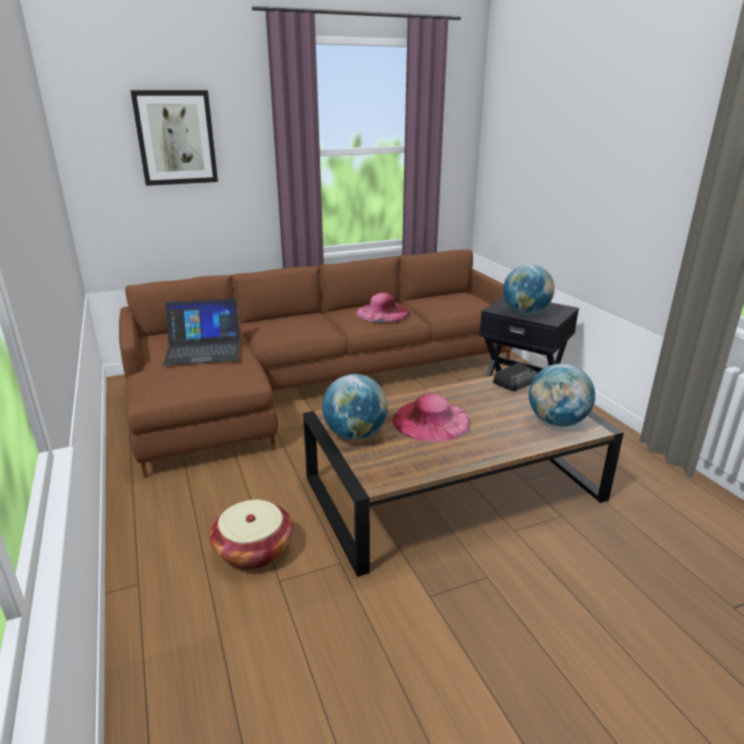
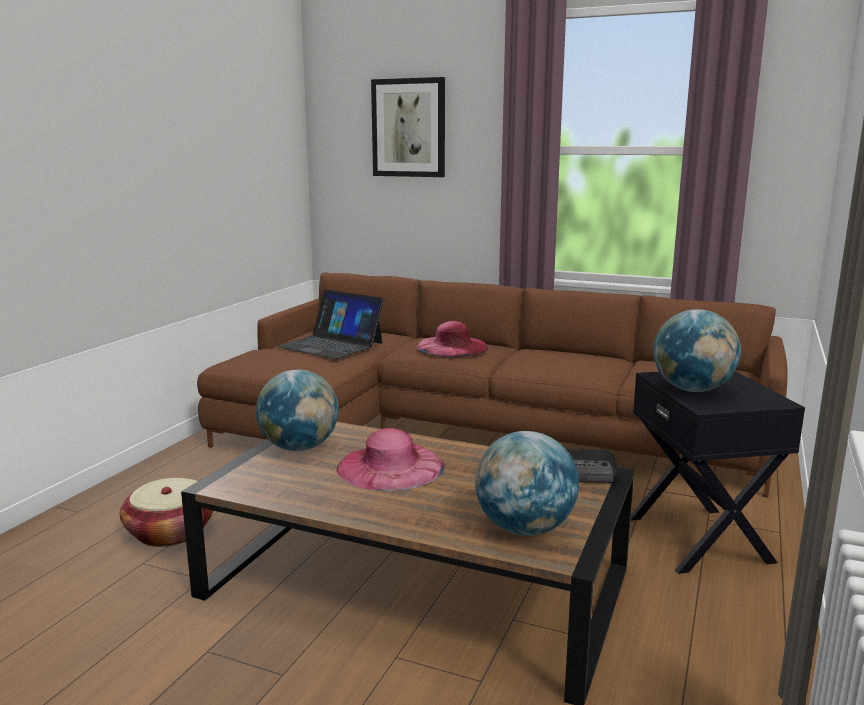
camera: 45 degrees right, 10 degrees down
(383, 312) = (569, 361): pink hat -> pink hat (452, 347)

